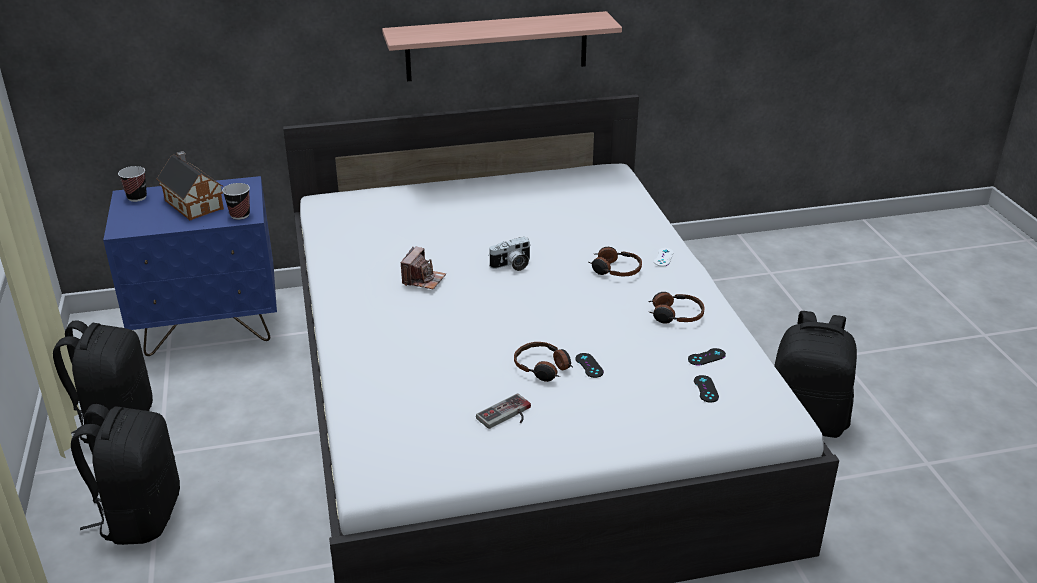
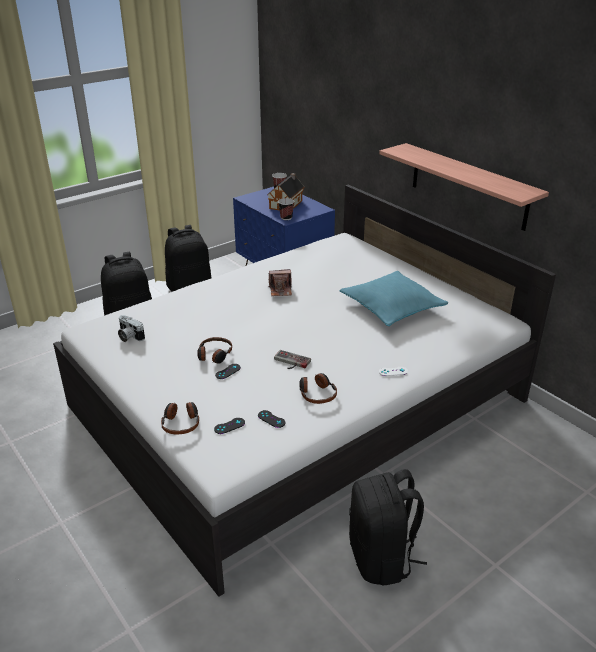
camera: 65 degrees right, 0 degrees up
(507, 416) = (158, 355): game controller -> game controller (290, 362)
(512, 265) = (323, 314): camera -> camera (129, 336)
(531, 220) = (392, 307): none -> turquoise pillow
(615, 270) = (357, 355): headphones -> headphones (181, 423)

